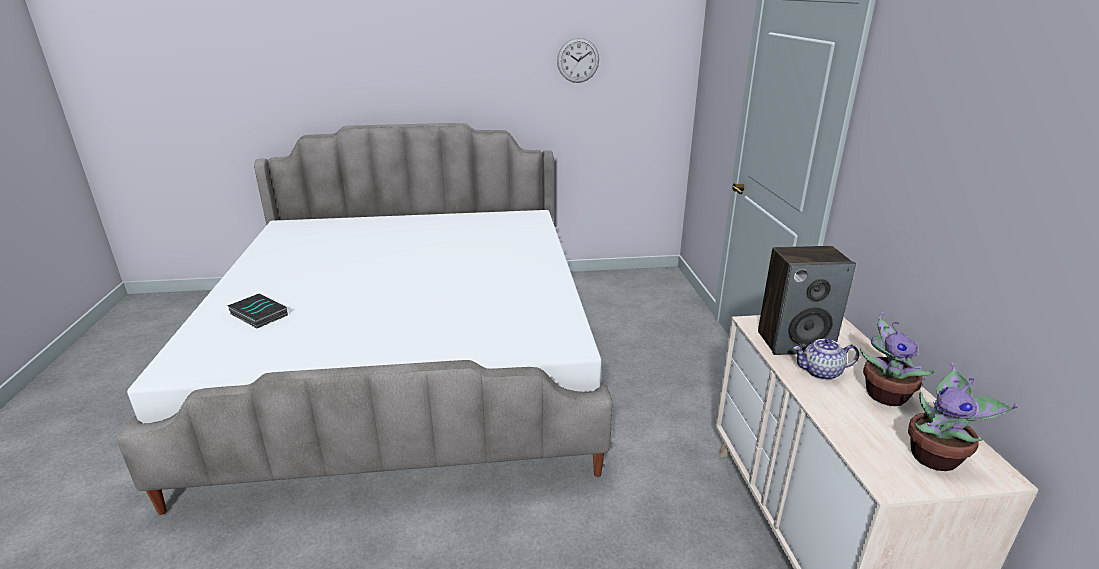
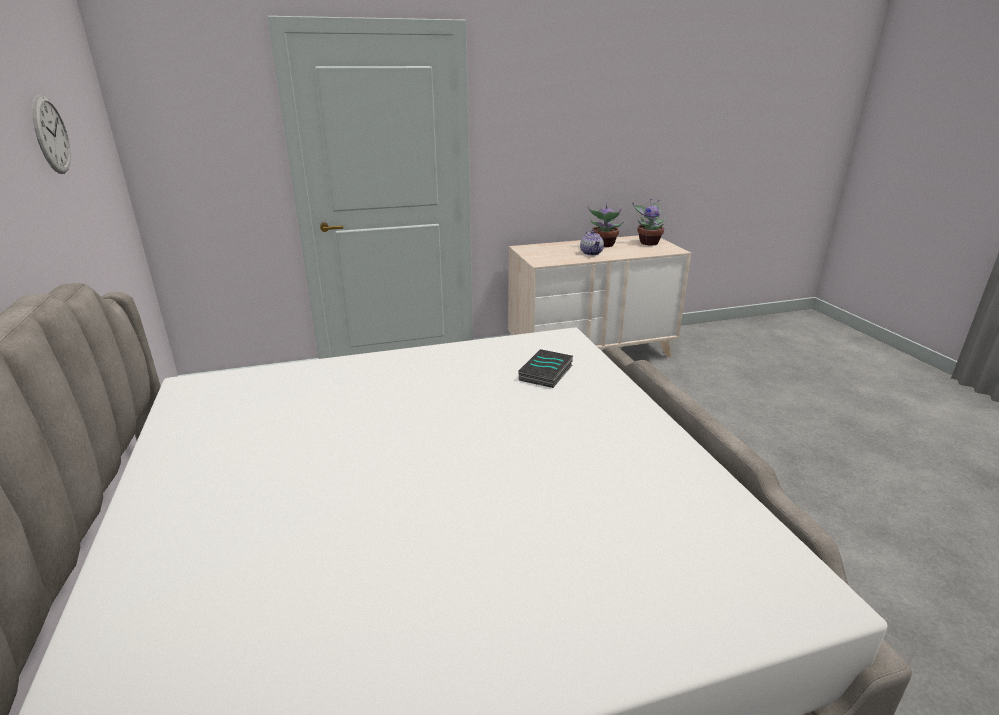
camera: 100 degrees left, 0 degrees up
(257, 315) = (617, 573): book -> book (547, 373)
(795, 342) = (559, 255): speaker -> none

